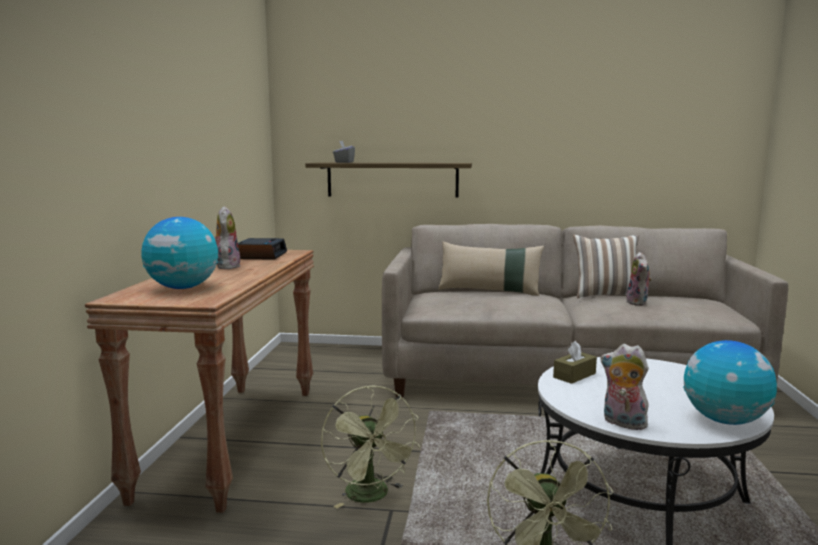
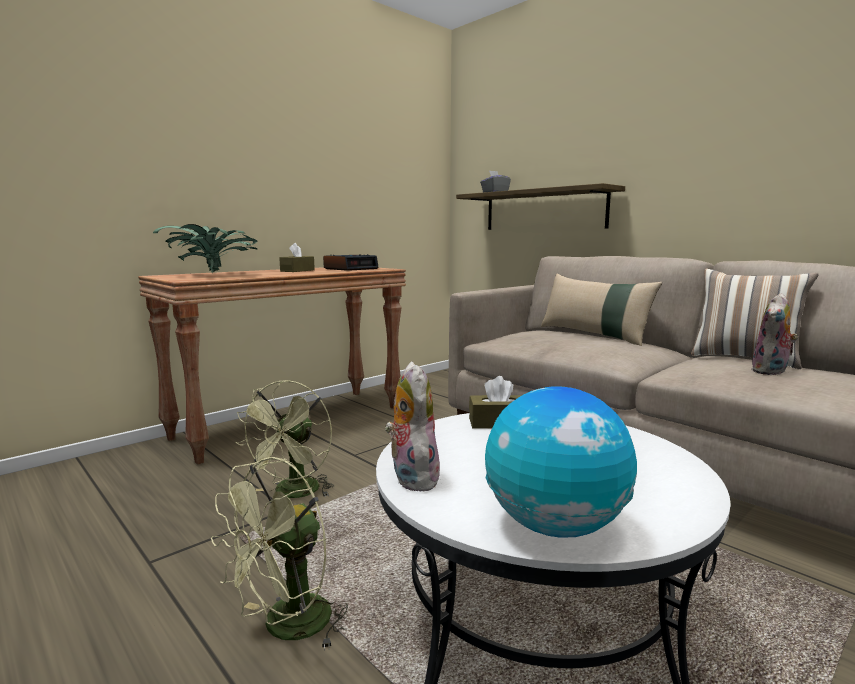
camera: 40 degrees right, 0 degrees up
(183, 288) = (214, 275): globe -> potted plant
(226, 266) = (297, 270): plush toy -> brown tissue box

